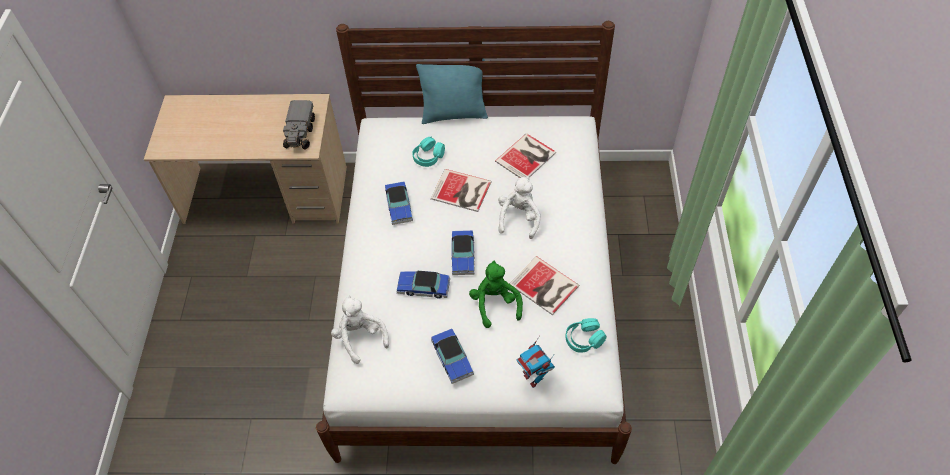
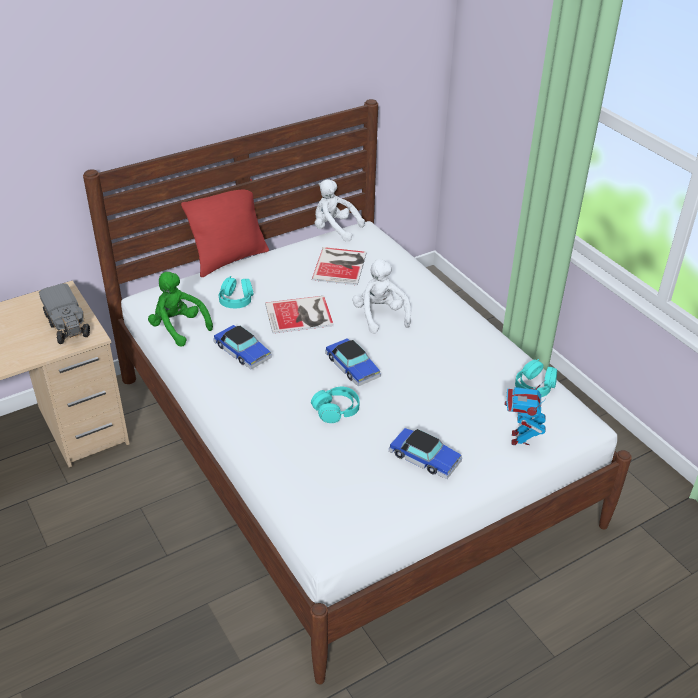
camera: 35 degrees left, 15 degrees down
(360, 337) = (306, 485): white plush toy -> white plush toy (334, 229)
(423, 287) = (336, 410): toy car -> turquoise headphones
(454, 114) = (229, 259): turquoise pillow -> red pillow
(495, 303) = (423, 393): green plush toy -> green plush toy (178, 328)
(534, 378) = (520, 439): toy robot -> toy robot turned 75 degrees clockwise
(544, 287) = (458, 360): book -> none

